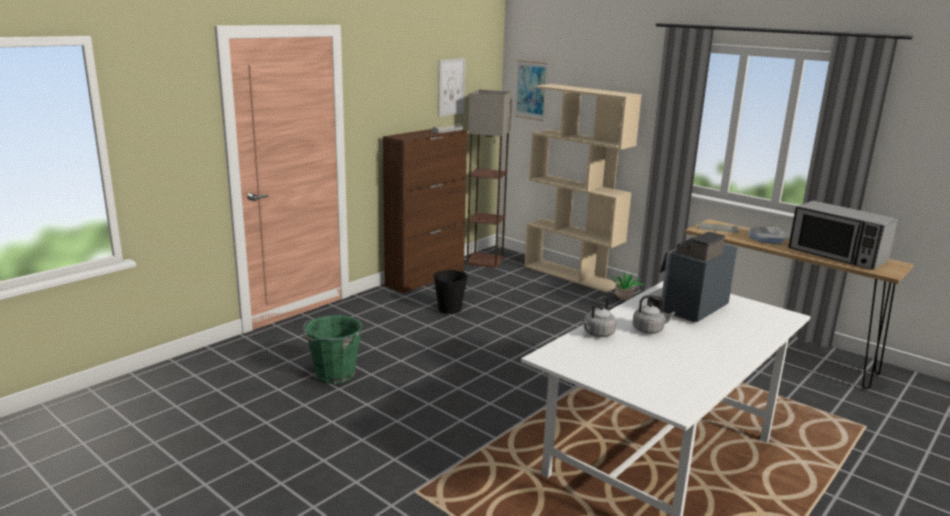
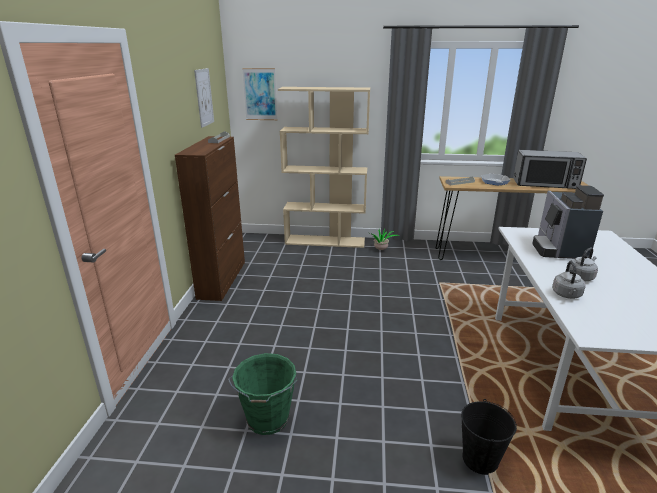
camera: 35 degrees left, 5 degrees up
(449, 309) = (279, 302): black bucket -> black bucket (479, 459)
(485, 260) = (250, 248): floor lamp -> none

